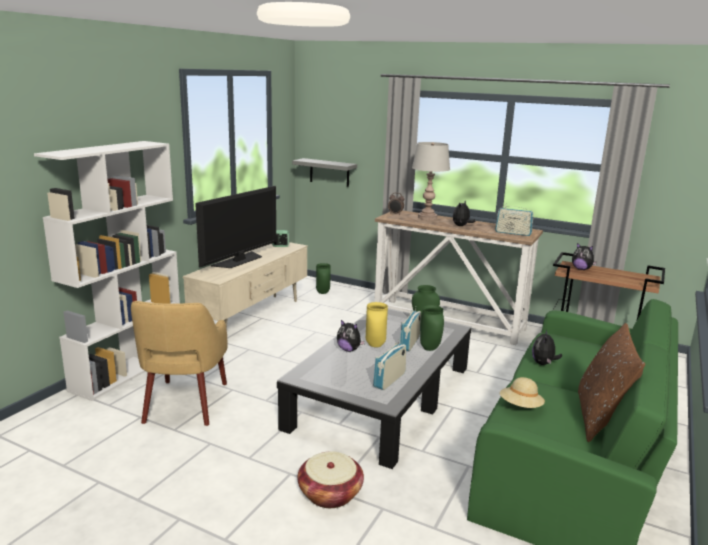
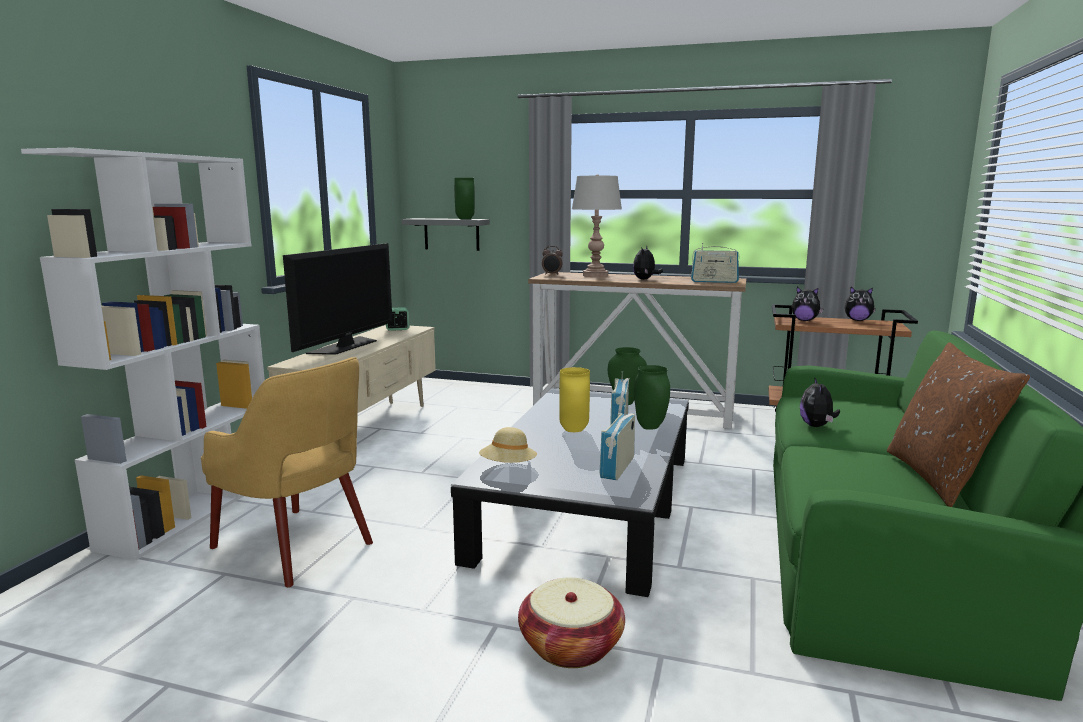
camera: 10 degrees left, 5 degrees down
(185, 404) = (295, 546): yellow armchair -> yellow armchair turned 45 degrees counterclockwise
(322, 292) = (454, 394): green vase -> green vase (464, 219)
(349, 350) = (540, 438): plush toy -> plush toy (857, 320)
(520, 407) = (828, 475): beige hat -> beige hat (508, 467)

